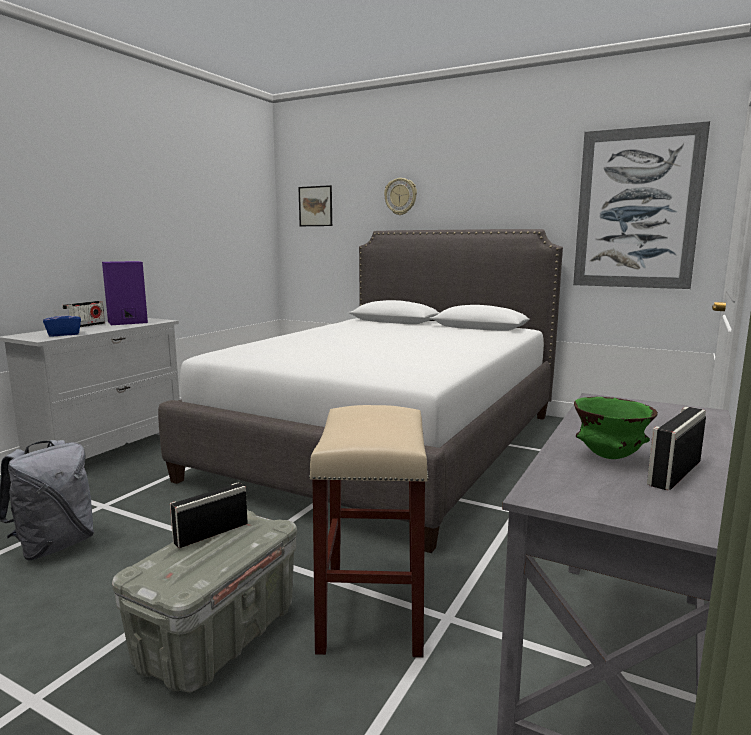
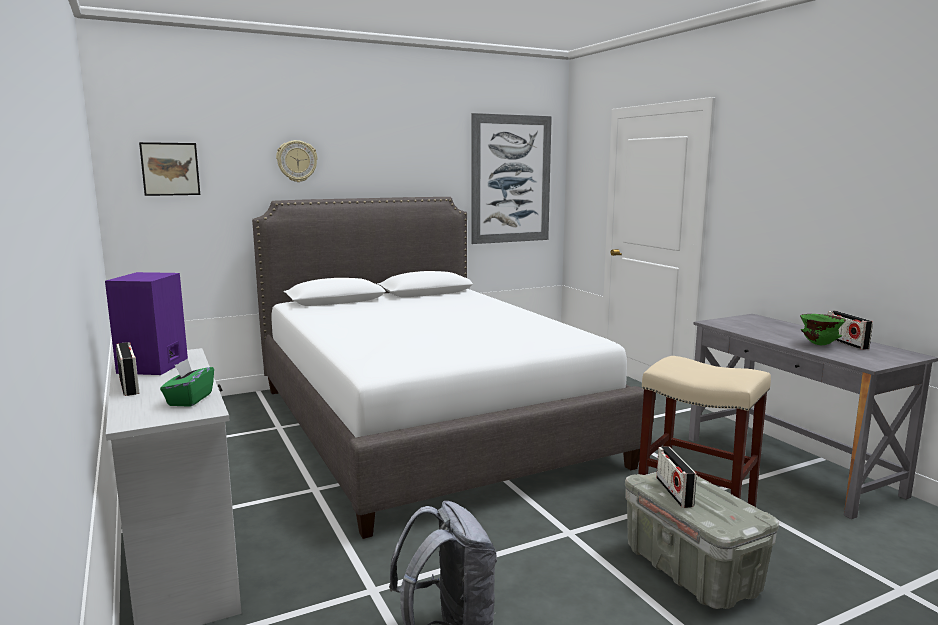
camera: 55 degrees left, 0 degrees up
(63, 334) = (189, 399): blue tissue box -> green tissue box

